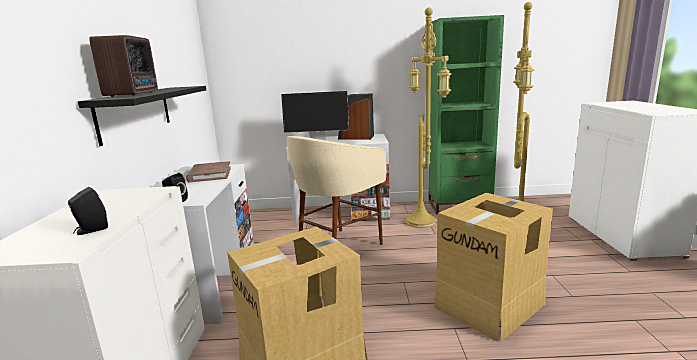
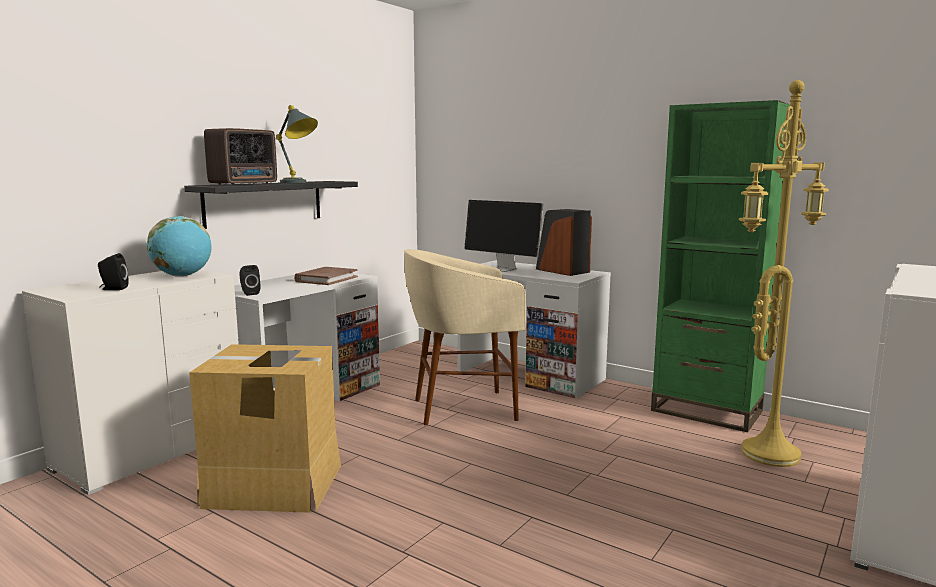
camera: 35 degrees right, 5 degrees down
(128, 198) = (182, 276): none -> globe
(171, 89) = (299, 182): none -> grey table lamp
(423, 222) = (614, 413): yellow floor lamp -> none
(490, 305) = (523, 521): cardboard box -> none

